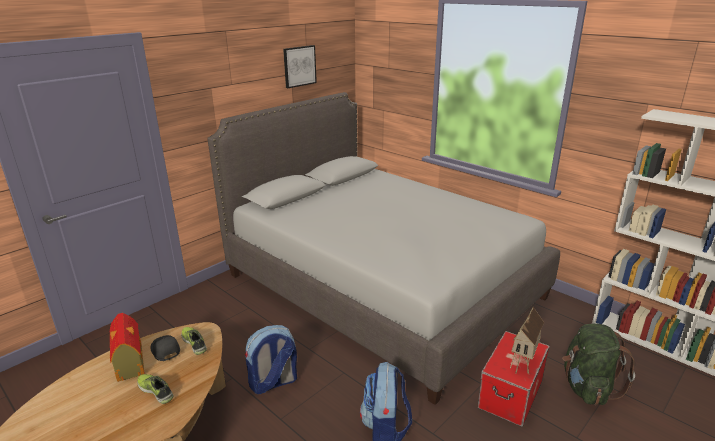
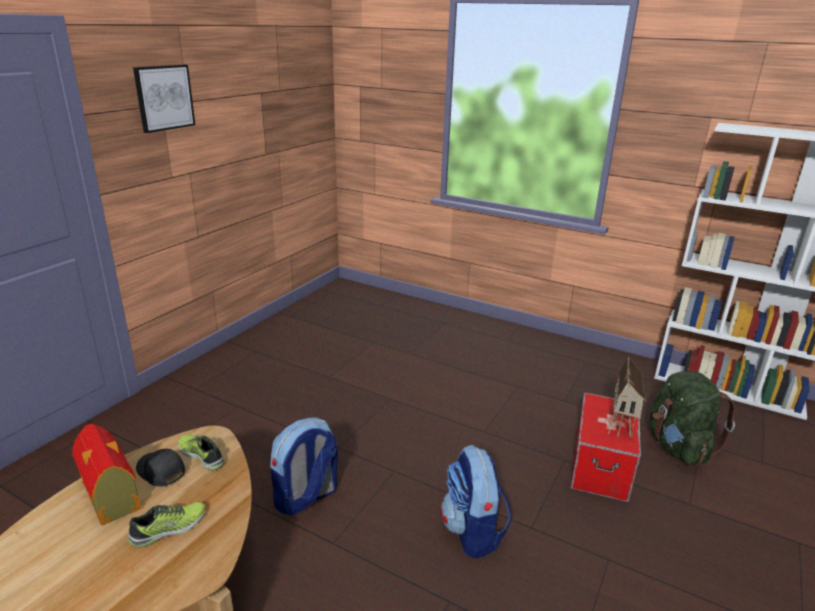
camera: 15 degrees left, 0 degrees up
(156, 391) = (169, 529): shoe -> shoe turned 120 degrees clockwise
(299, 66) = (271, 82): picture -> picture (164, 97)
(382, 285) = (403, 360): grey bed -> none

